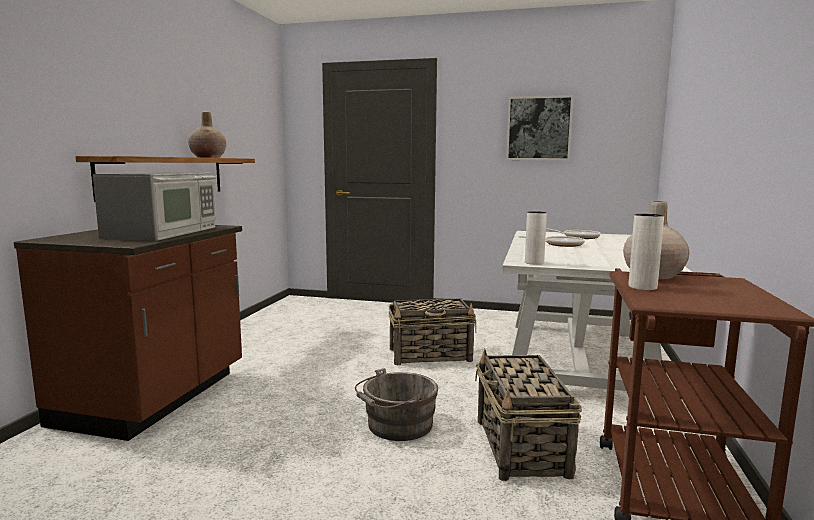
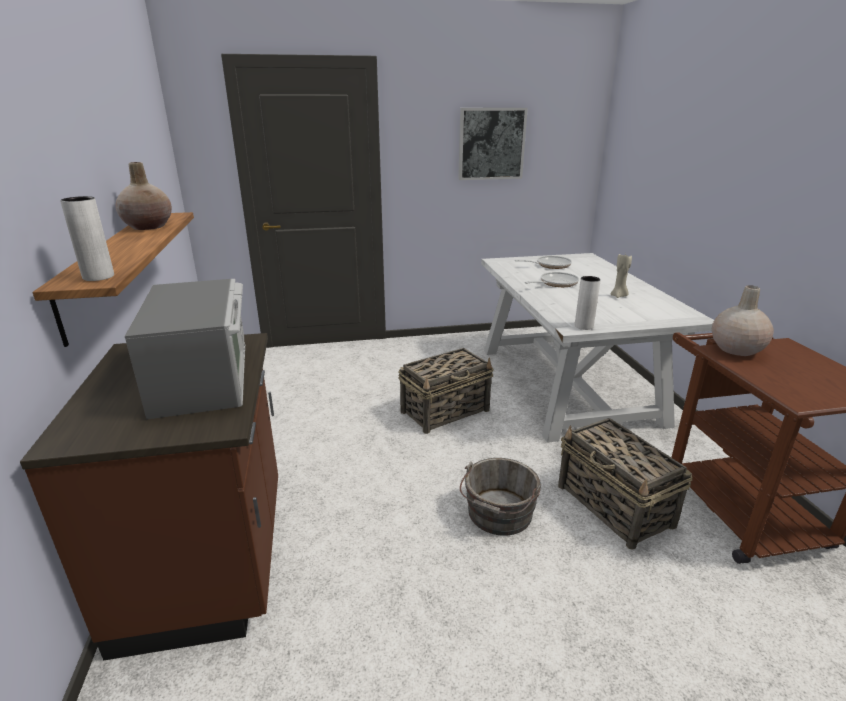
camera: 25 degrees left, 15 degrees up
(612, 254) = (619, 296): none -> beige candle
(642, 287) = (755, 373): white vase -> white vase (98, 277)

